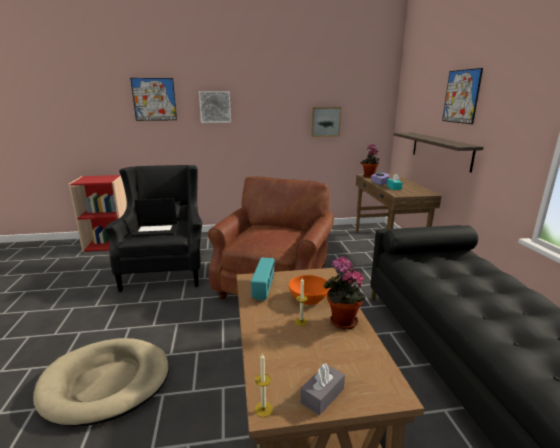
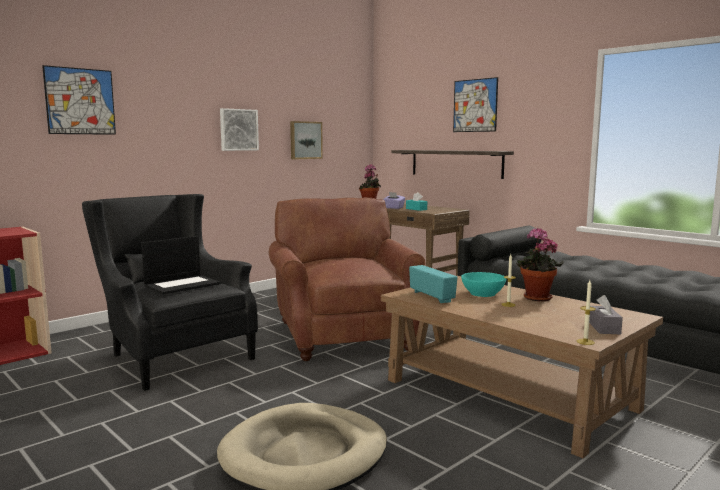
camera: 35 degrees left, 10 degrees down
(215, 107) = (171, 116): picture -> picture (238, 130)
(309, 298) = (483, 293): orange bowl -> turquoise bowl

